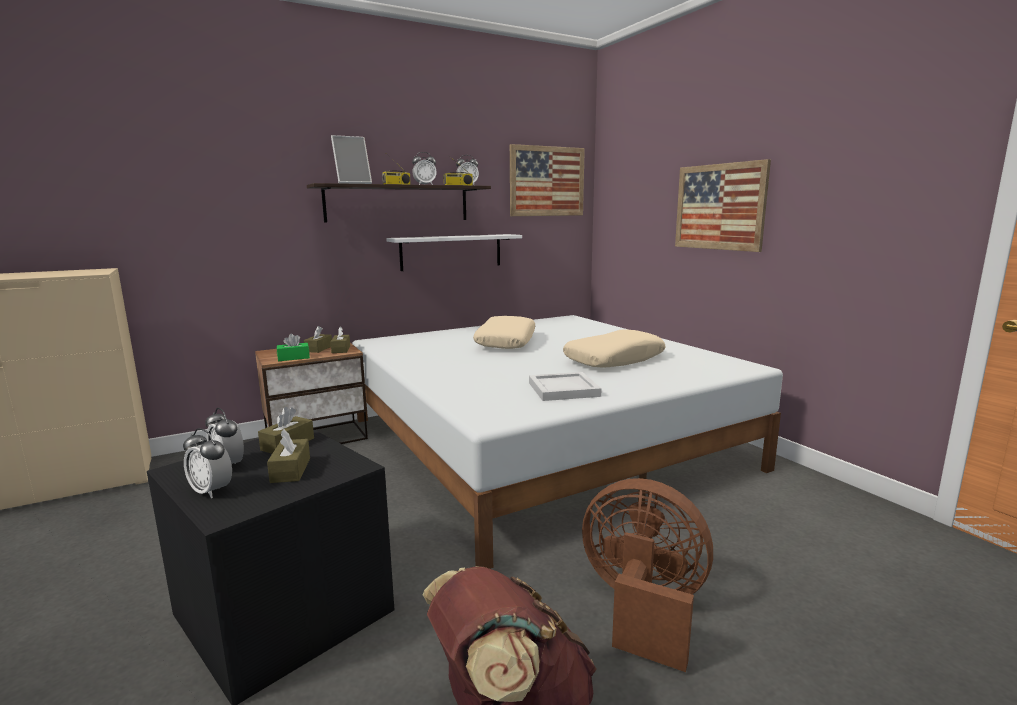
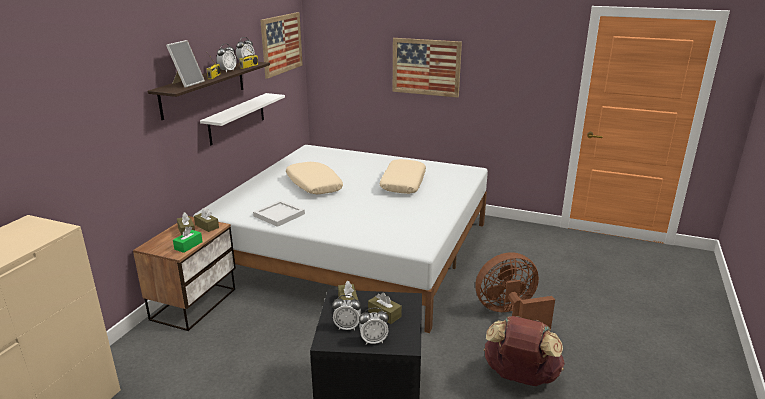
camera: 40 degrees left, 10 degrees up
(562, 389) = (415, 215): white tray -> white tray (278, 215)

